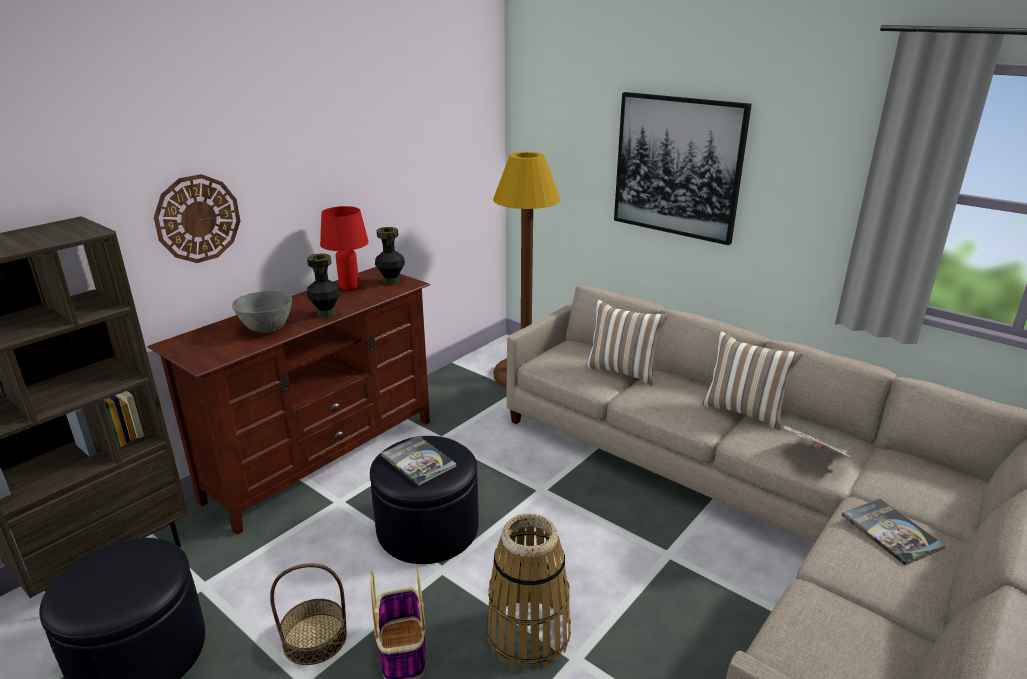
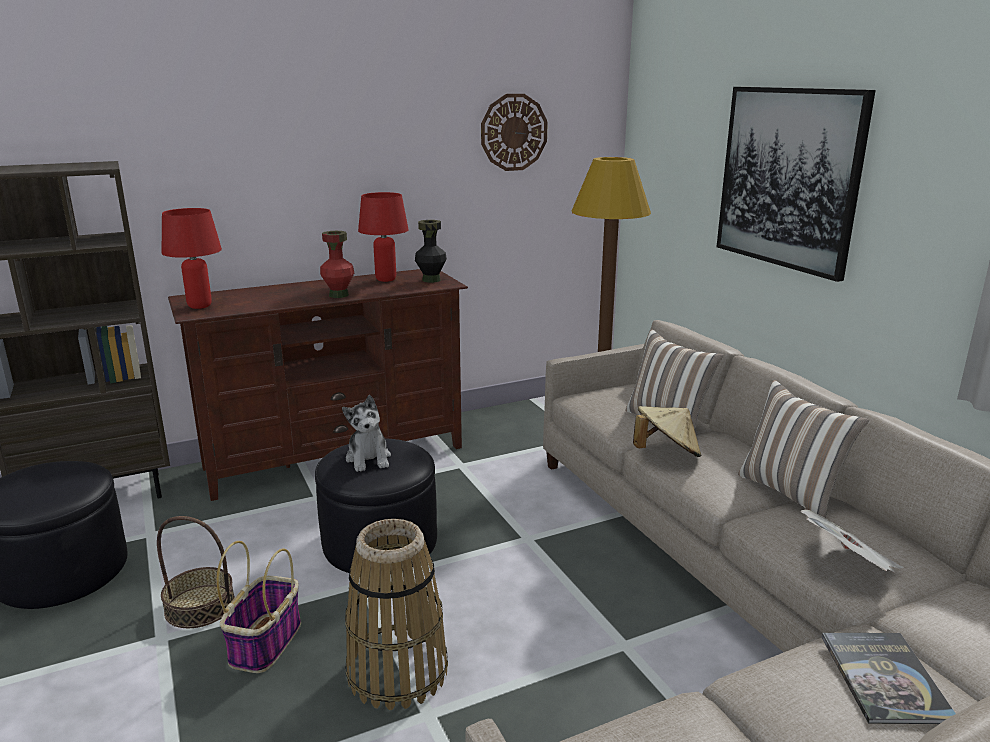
camera: 25 degrees right, 5 degrees down
(198, 218) = (234, 182): wall clock -> wall clock (514, 132)
(200, 352) = (199, 306): none -> red table lamp
(267, 329) = (274, 299): grey bowl -> none
(326, 313) = (339, 295): black vase -> red vase
(418, 461) = (369, 458): book -> plush toy
(643, 399) = (666, 453): none -> beige hat

